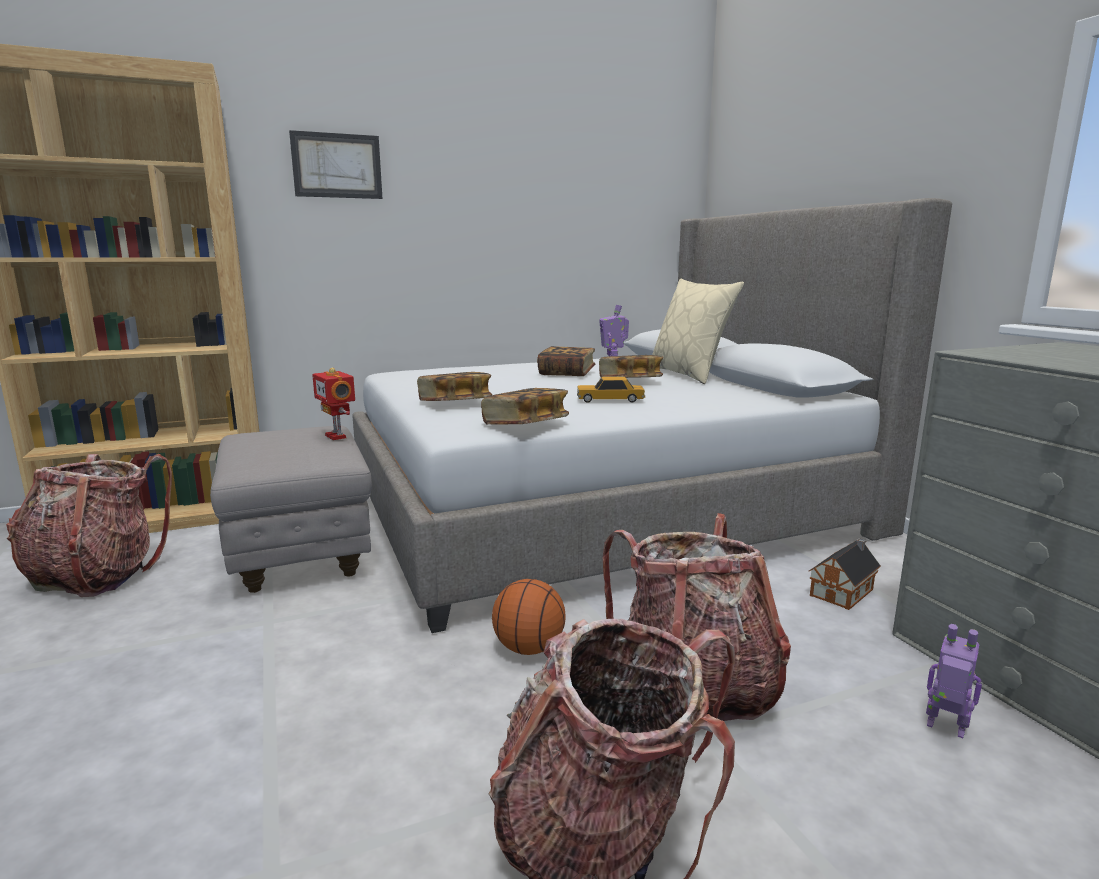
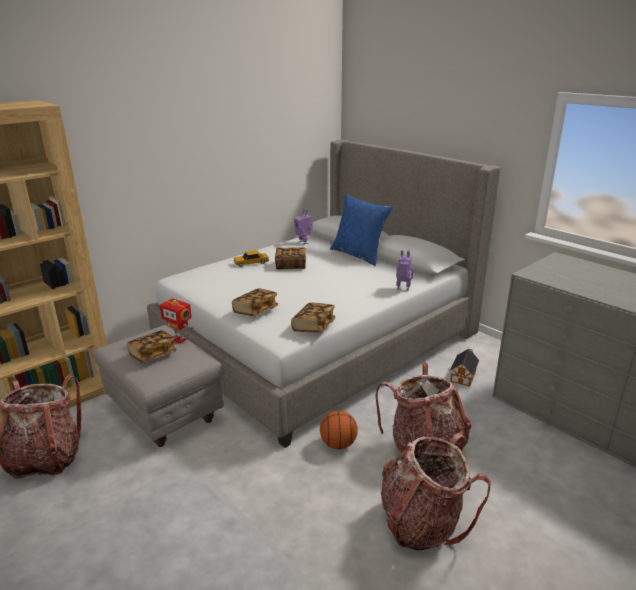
camera: 20 degrees left, 10 degrees up
(337, 166) = (119, 141): picture -> none
(610, 400) = (337, 292): toy car -> toy car (251, 263)
(630, 380) = (333, 269): book -> book (153, 355)
(689, 374) = (359, 255): beige pillow -> blue pillow
(945, 727) = (526, 440): toy robot -> toy robot (403, 289)

